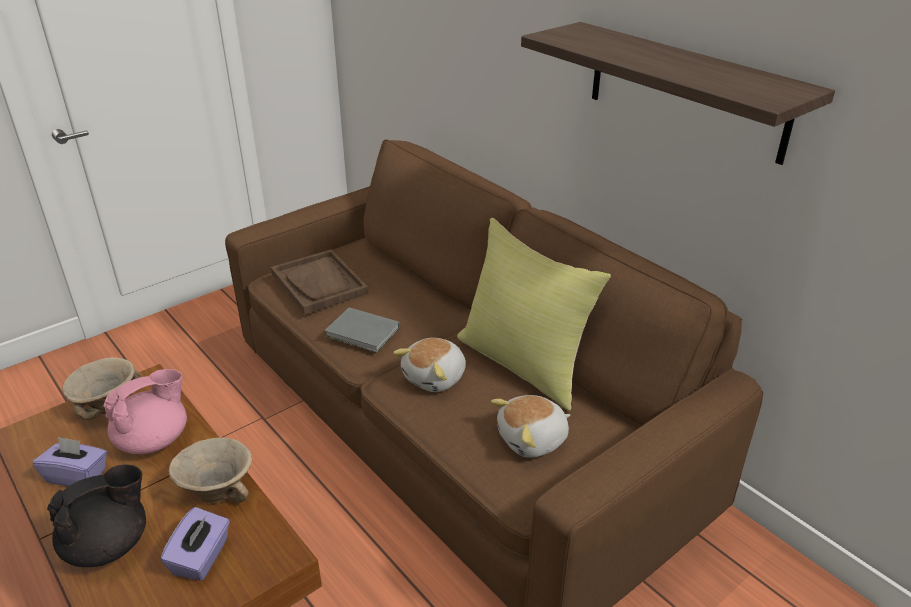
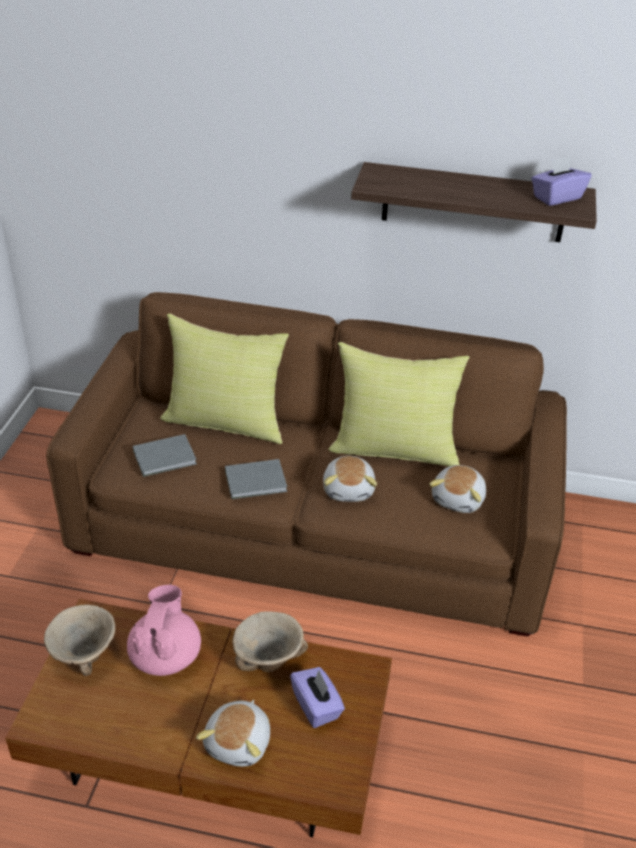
camera: 40 degrees left, 5 degrees up
(77, 475) = (141, 718): purple tissue box -> purple tissue box (556, 197)
(109, 545) = (239, 743): black teapot -> plush toy
(319, 284) = (166, 457): brown tray -> grey book
(402, 278) = (226, 421): none -> yellow pillow

